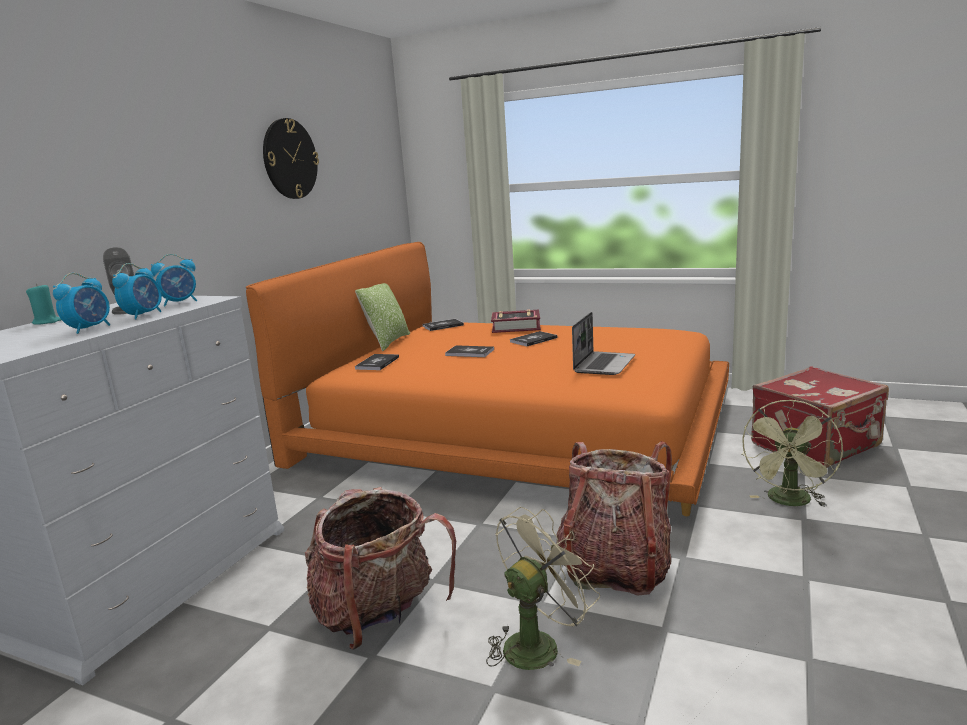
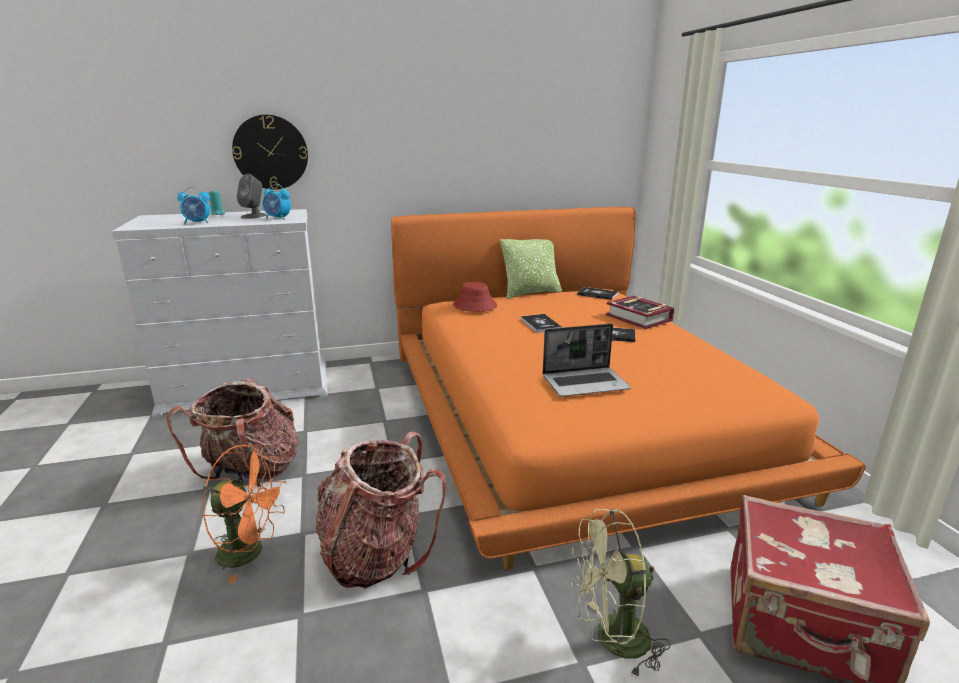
camera: 50 degrees right, 5 degrees up
(144, 315) = (237, 221): alarm clock -> none
(290, 159) = (476, 116): wall clock -> wall clock (270, 152)
(377, 363) = (474, 306): book -> red hat
(538, 643) = (250, 552): beige fan -> orange fan

